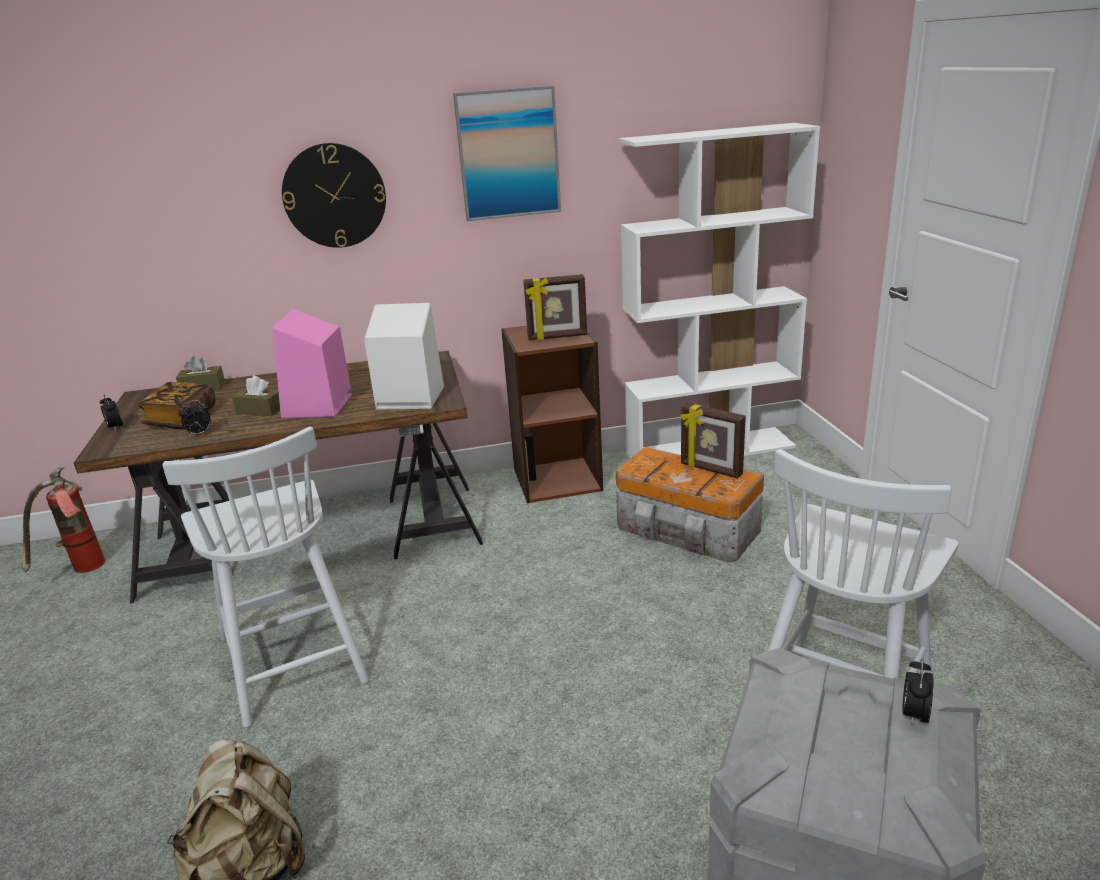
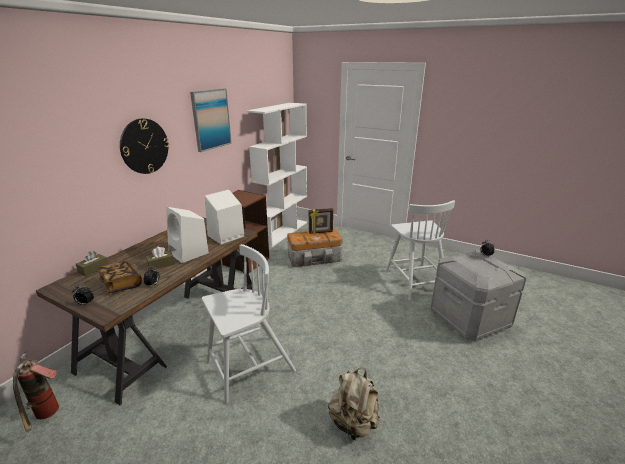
camera: 50 degrees left, 0 degrees up
(291, 656) = (249, 367): white chair -> white chair turned 45 degrees counterclockwise
(317, 407) = (189, 253): pink speaker -> white speaker
(557, 337) = (247, 197): picture frame -> none

